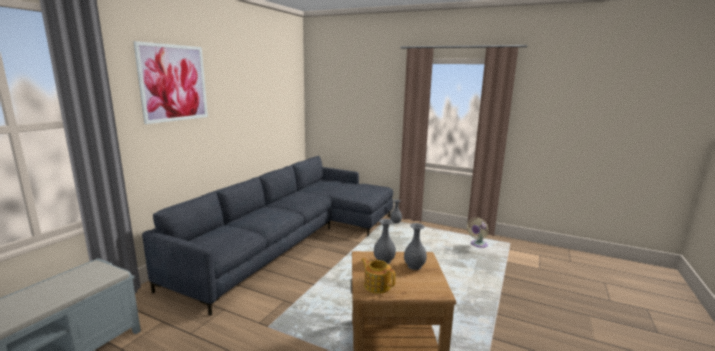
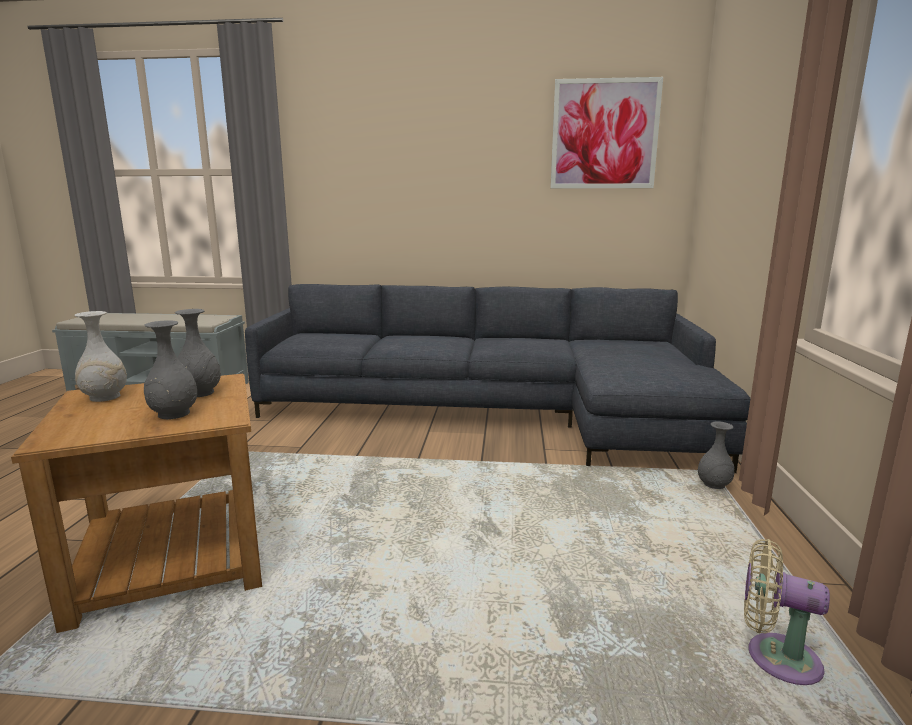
camera: 70 degrees right, 0 degrees up
(173, 83) = (375, 129): picture -> picture (604, 134)
(377, 285) = (104, 397): teapot -> white vase

